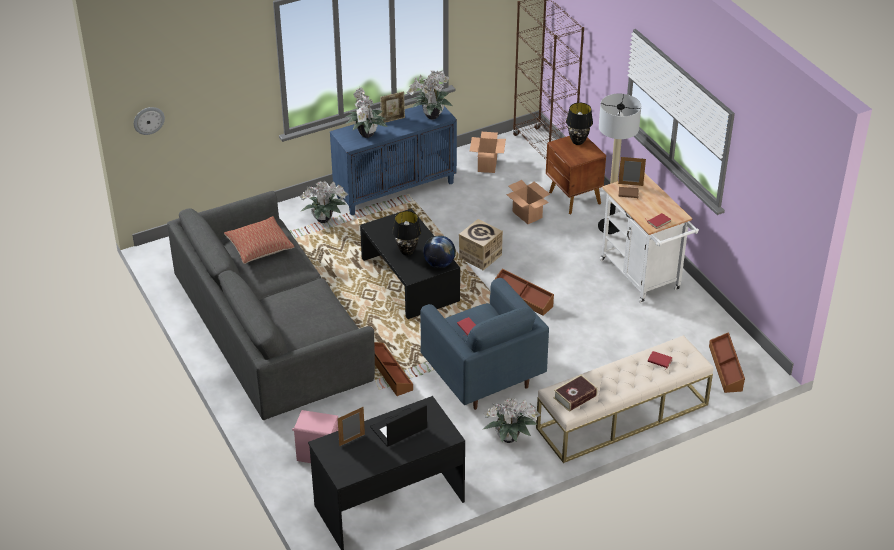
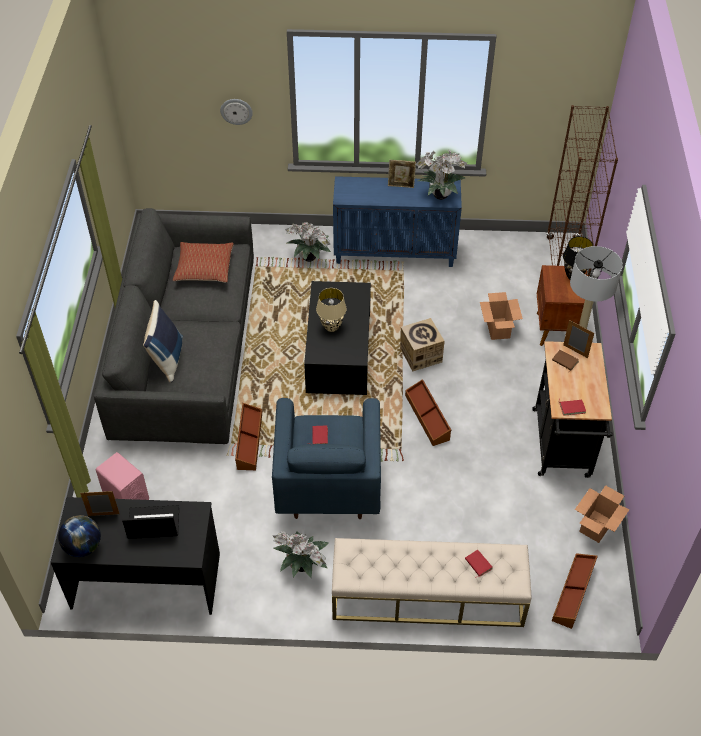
camera: 30 degrees right, 10 degrees up
(148, 120) = (149, 111): wall clock -> wall clock (236, 111)
(287, 324) = (167, 358): none -> blue pillow
(366, 135) = (363, 193): potted plant -> none
(406, 251) = (331, 327): black table lamp -> beige table lamp
(439, 264) = (350, 353): globe -> globe (83, 546)
(487, 165) = (498, 260): cardboard box -> cardboard box (596, 527)
(575, 397) = (362, 564): book -> none
(643, 278) = (562, 448): white cart -> black cart

